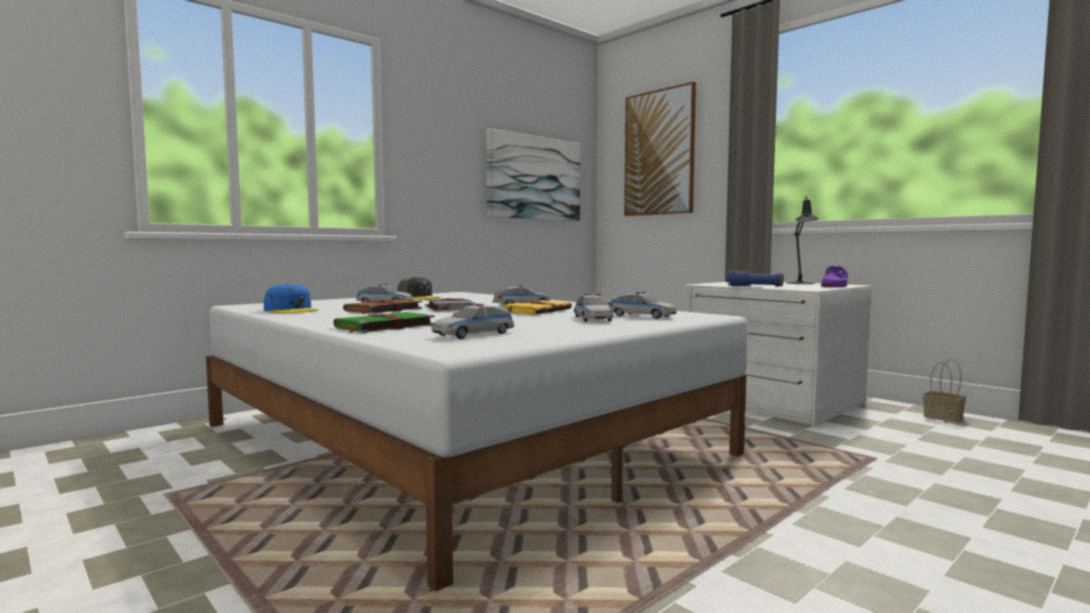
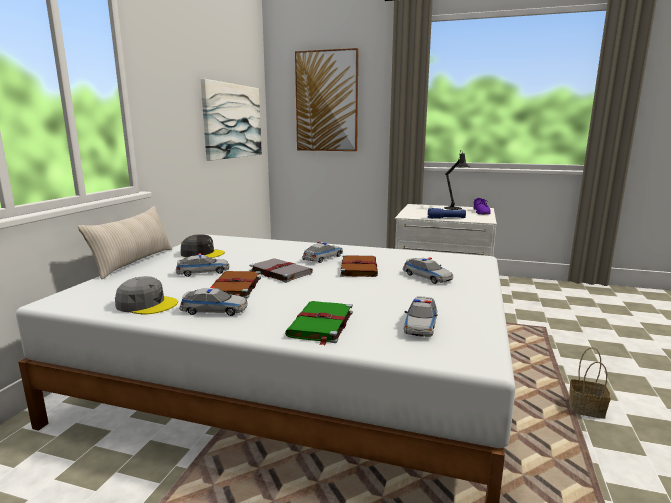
camera: 30 degrees left, 10 degrees up
(291, 310) = (147, 304): blue cap -> grey cap
(350, 297) = (134, 262): none -> beige pillow
(536, 311) = (358, 268): yellow book -> brown book
(641, 316) = (444, 266): toy car -> toy car (214, 310)
(944, 417) = (532, 285): basket -> basket (587, 409)

